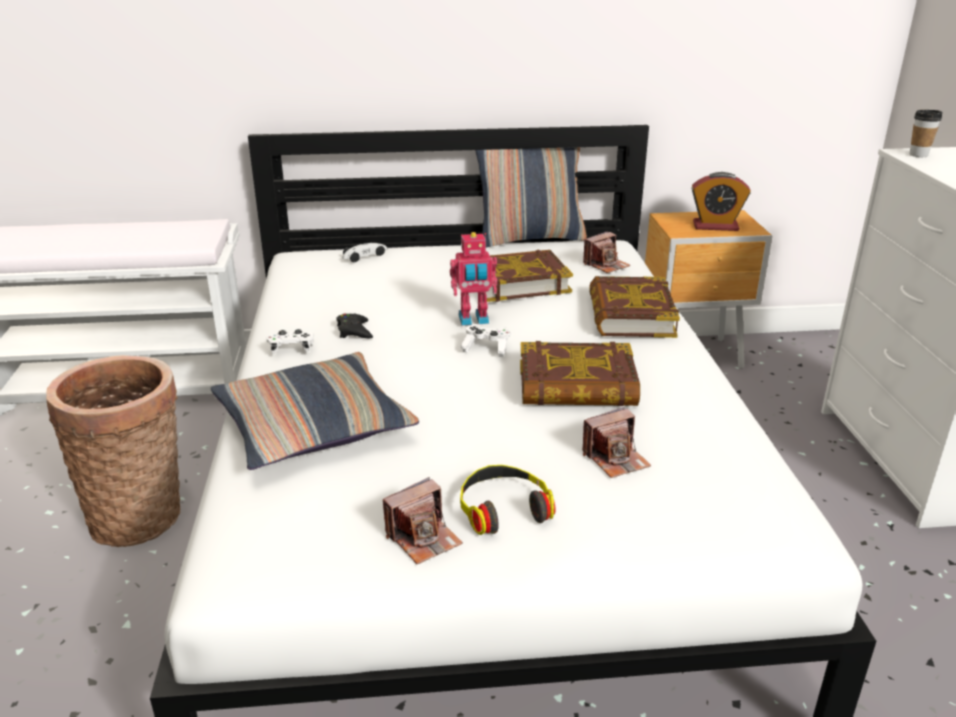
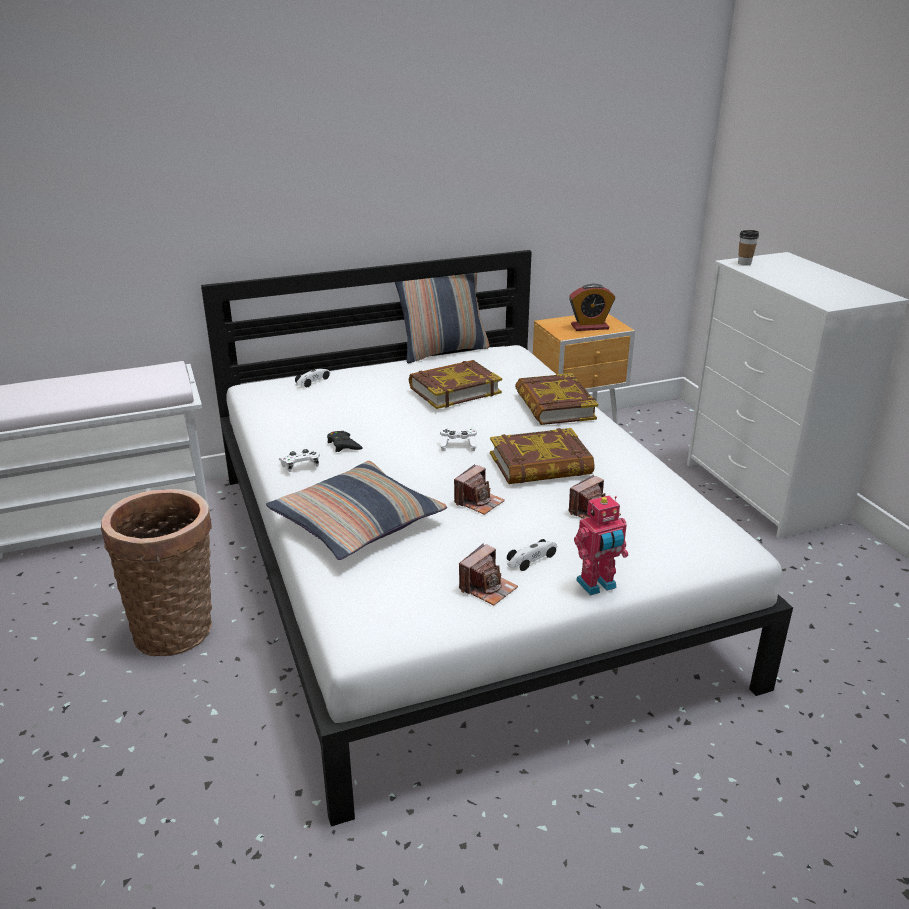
camera: 15 degrees left, 0 degrees up
(474, 320) = (436, 424): toy robot -> toy robot (597, 585)
(503, 508) = (532, 559): headphones -> toy car
(606, 265) = (516, 367): camera -> camera (479, 502)

